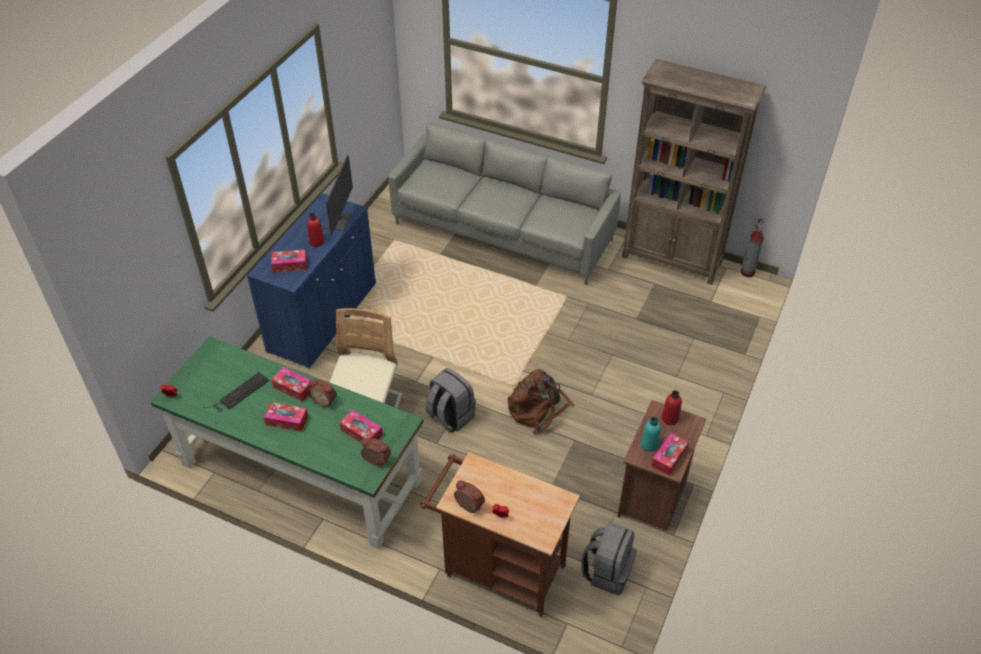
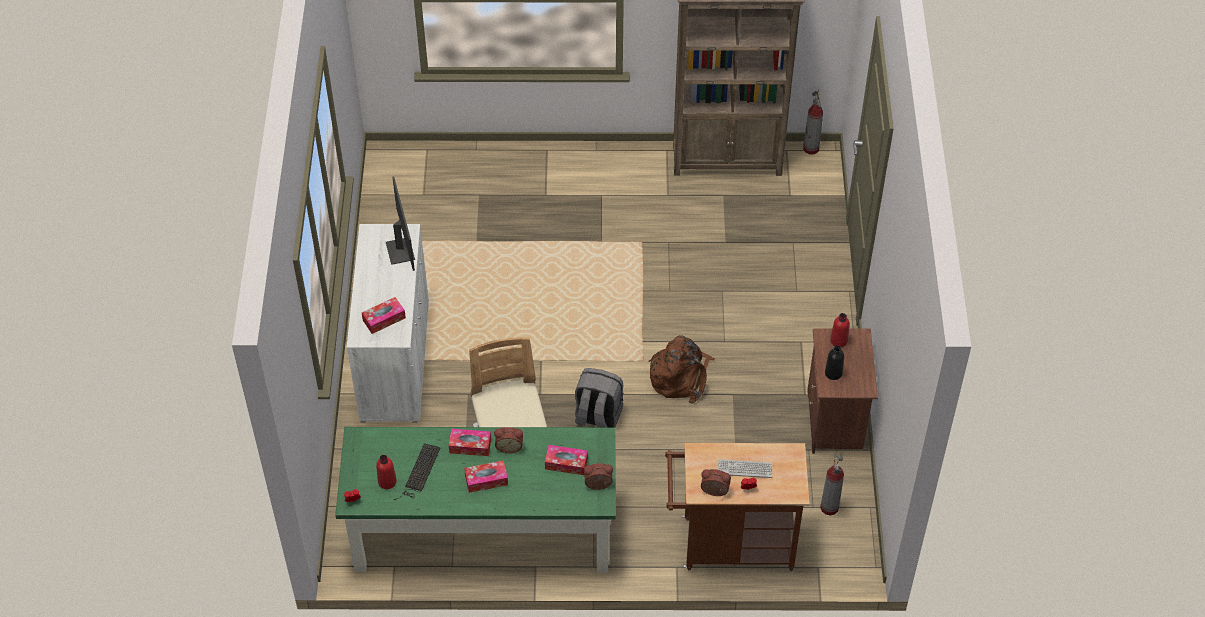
camera: 25 degrees left, 5 degrees up
(317, 242) = (394, 283): red bottle -> red bottle (387, 481)
(323, 318) = (395, 361): blue cabinet -> white cabinet
(502, 233) = (530, 191): grey sofa -> none
(509, 497) = (744, 469): none -> keyboard
(607, 571) = (829, 507): grey backpack -> fire extinguisher
(649, 445) = (833, 373): turquoise bottle -> black bottle
(669, 457) = (856, 378): tissue box -> none

